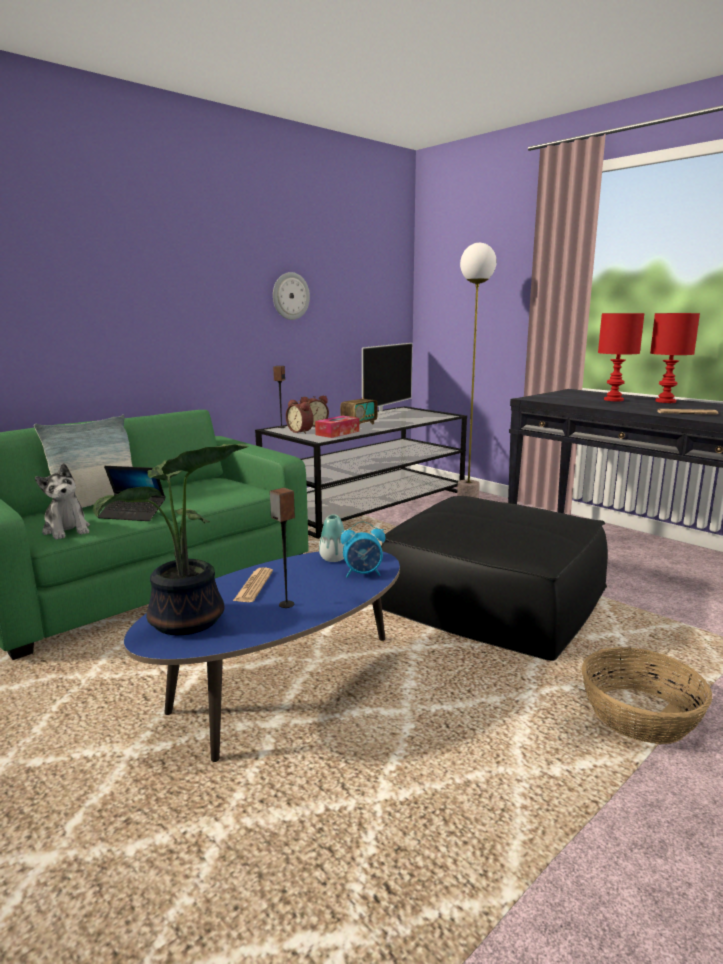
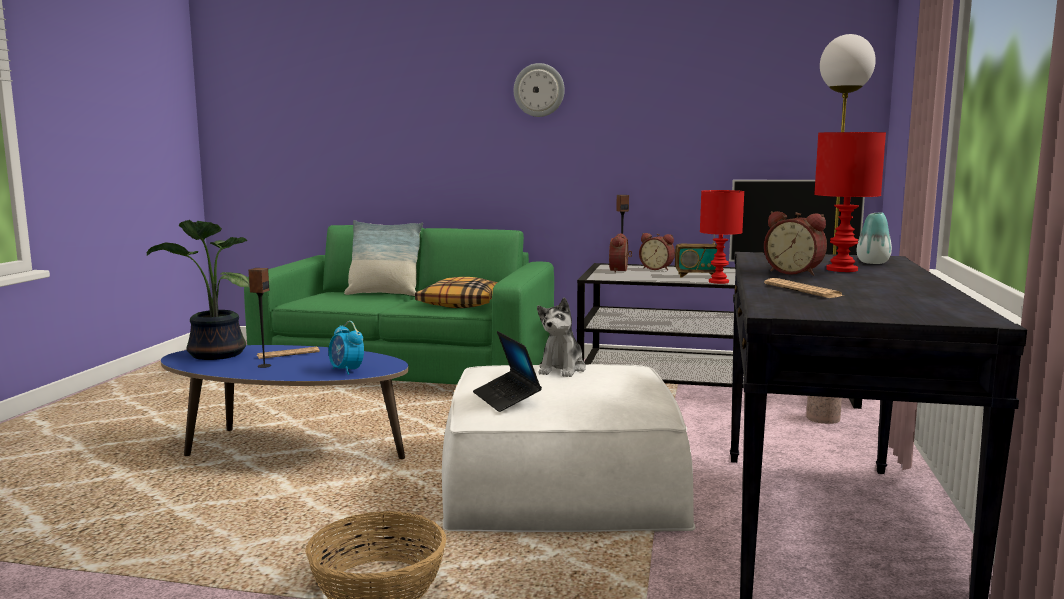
camera: 55 degrees right, 5 degrees down
(67, 530) = (318, 300): plush toy -> plush toy (562, 369)
(133, 514) = (369, 302): laptop -> laptop (506, 399)
(220, 490) = (462, 304): none -> pillow
(290, 296) = (660, 116): wall clock -> wall clock (539, 90)
(333, 559) = (368, 359): vase -> vase (872, 262)
(337, 433) = (641, 277): tissue box -> none
(493, 596) = (563, 481): black ottoman -> white ottoman
(617, 405) = (794, 272): none -> alarm clock
(664, 401) = (898, 281): red table lamp -> red table lamp (718, 281)

